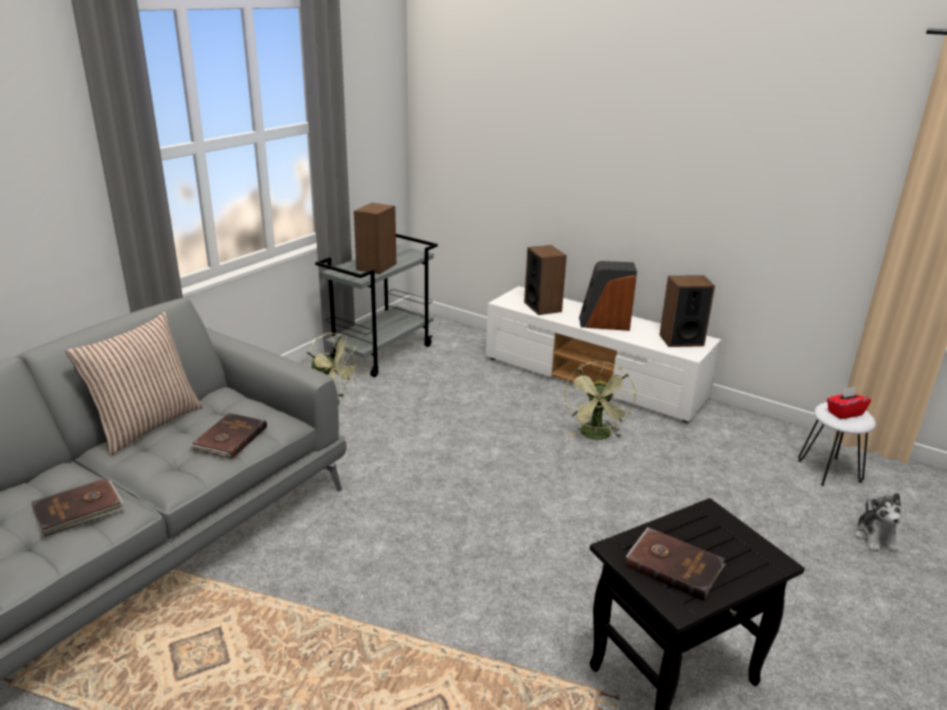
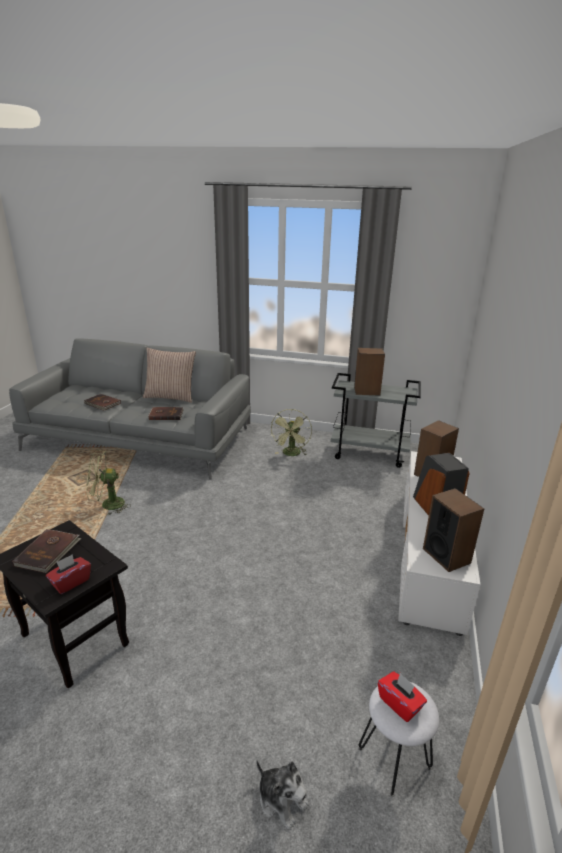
camera: 70 degrees right, 0 degrees up
(596, 436) = (336, 568): green fan -> green fan (107, 505)
(743, 544) = (71, 582): none -> red tissue box
(875, 538) = (281, 799): plush toy -> plush toy turned 120 degrees counterclockwise

